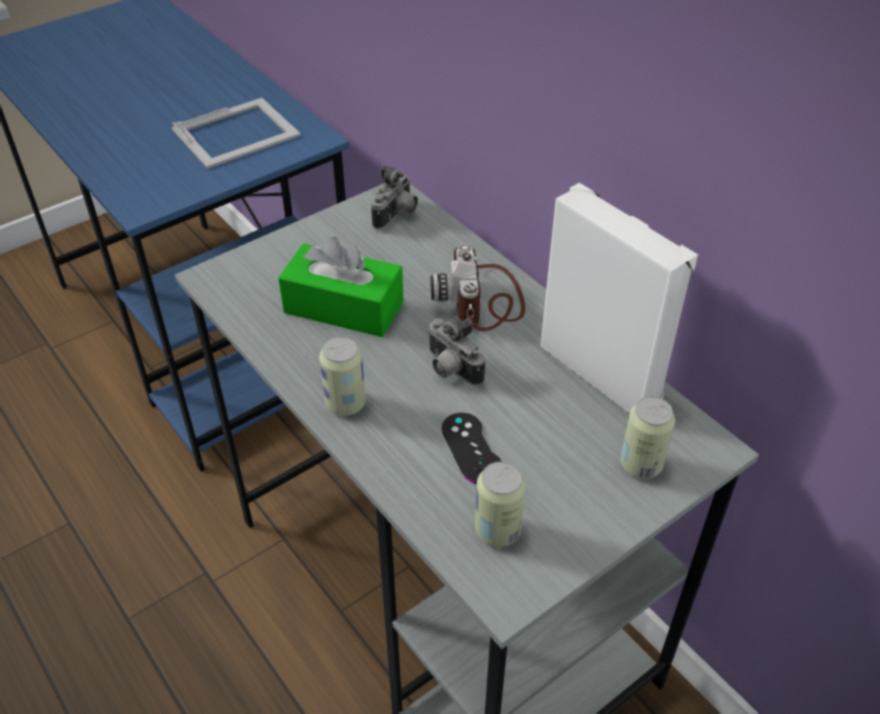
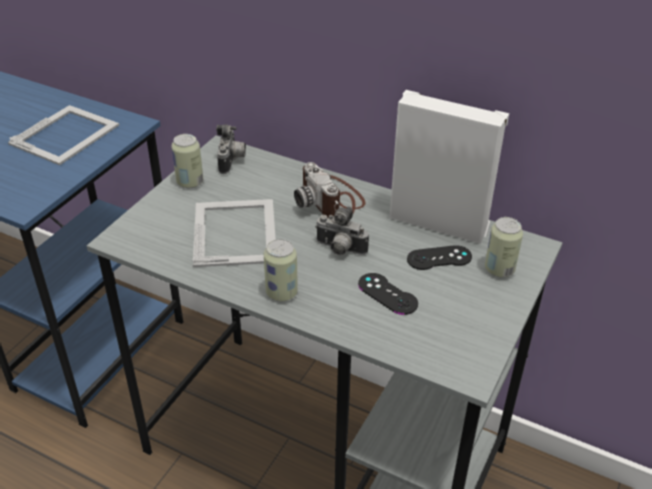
camera: 25 degrees left, 5 degrees down
(343, 307) = (235, 231): green tissue box -> picture frame
(497, 530) = (439, 338): can -> can (190, 182)
(570, 422) = (439, 258): none -> black game controller

